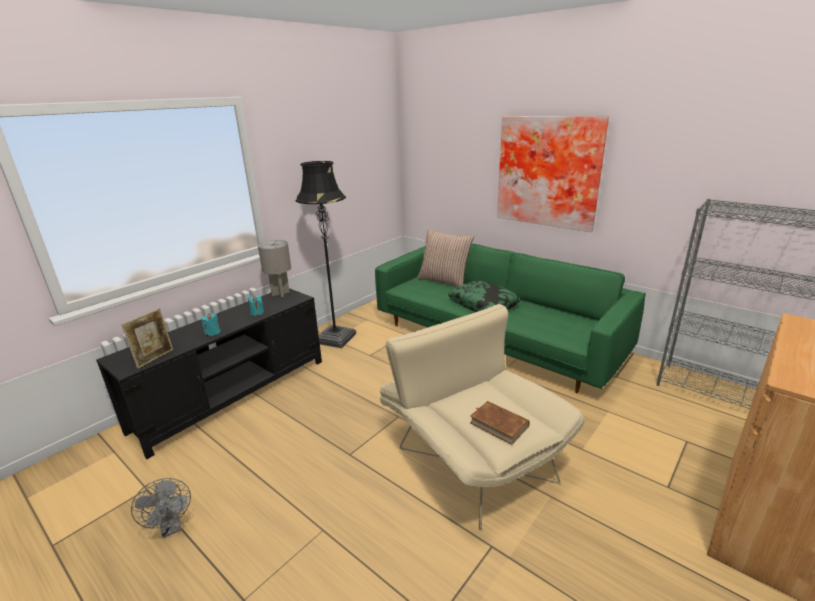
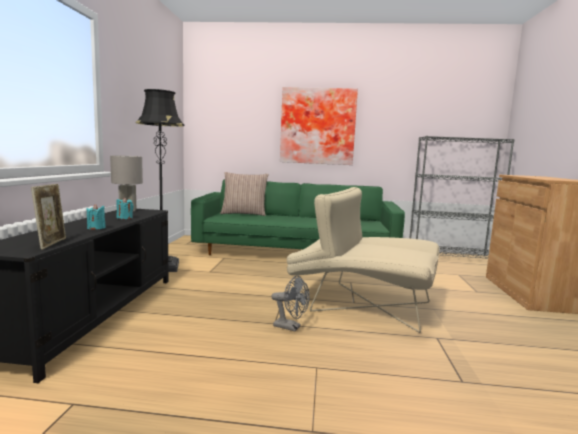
camera: 35 degrees left, 15 degrees down
(171, 527) = (155, 418): grey fan -> grey fan (291, 327)
(483, 304) = (292, 220): pillow -> none
(499, 424) = (404, 252): brown book -> none

